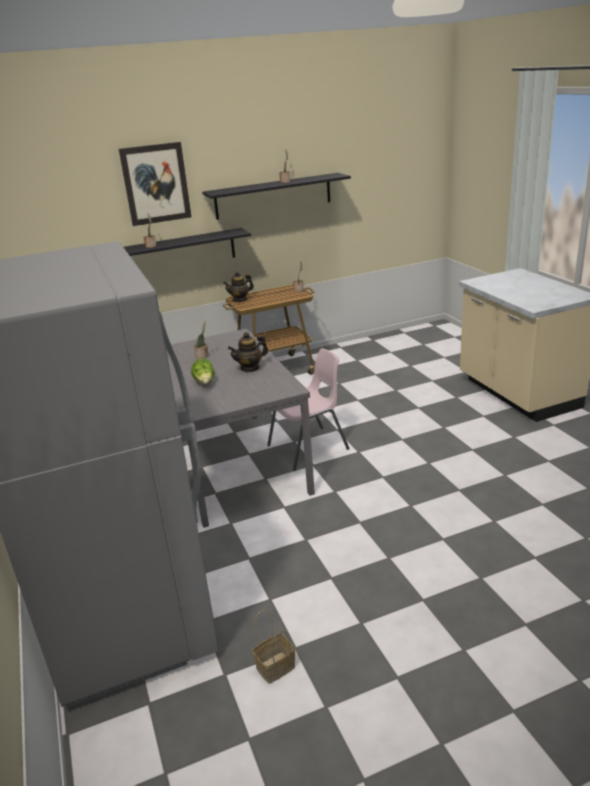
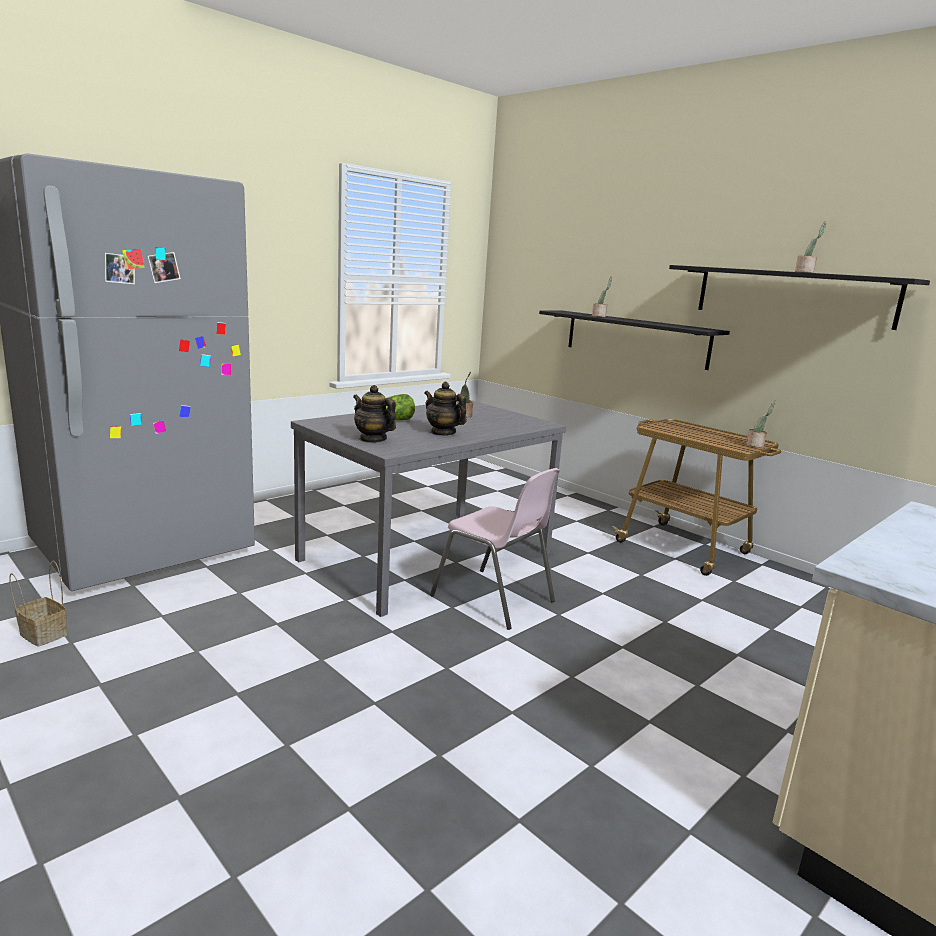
camera: 65 degrees right, 10 degrees down
(156, 184) = (640, 246): picture -> none
(240, 299) = (673, 423): teapot -> teapot (372, 439)

